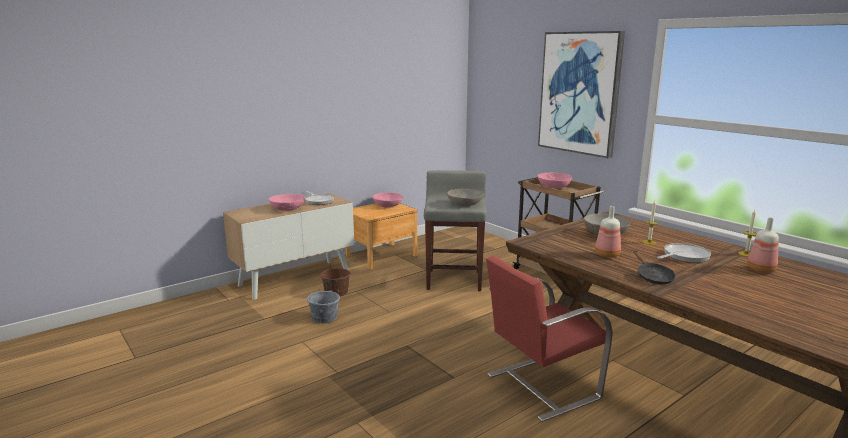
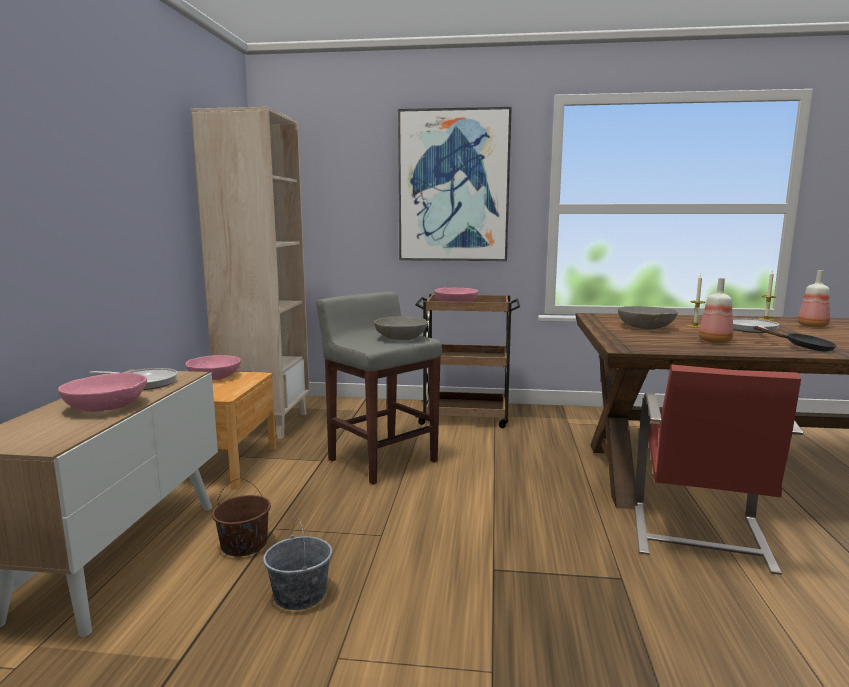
camera: 45 degrees left, 5 degrees down
(434, 241) = (265, 424): none -> beige bookcase

